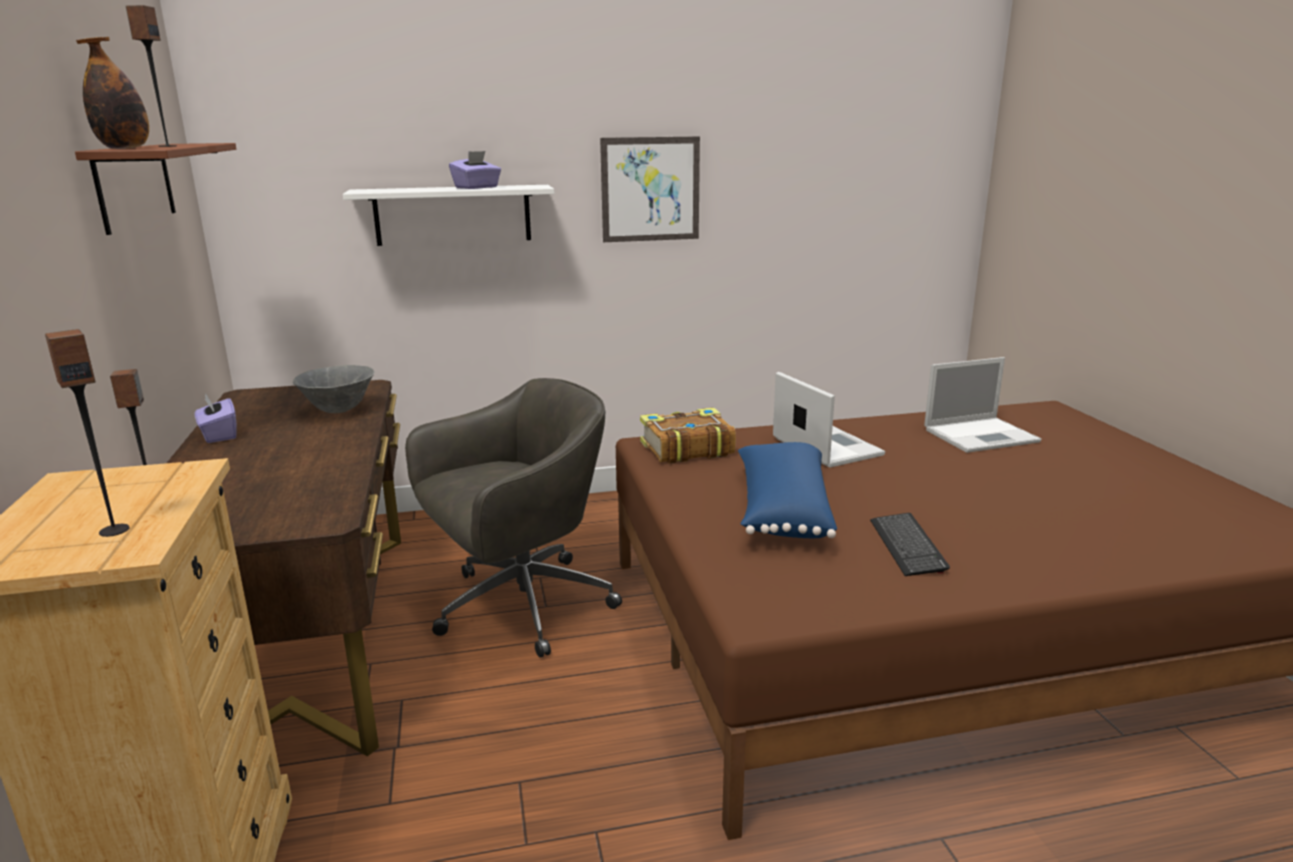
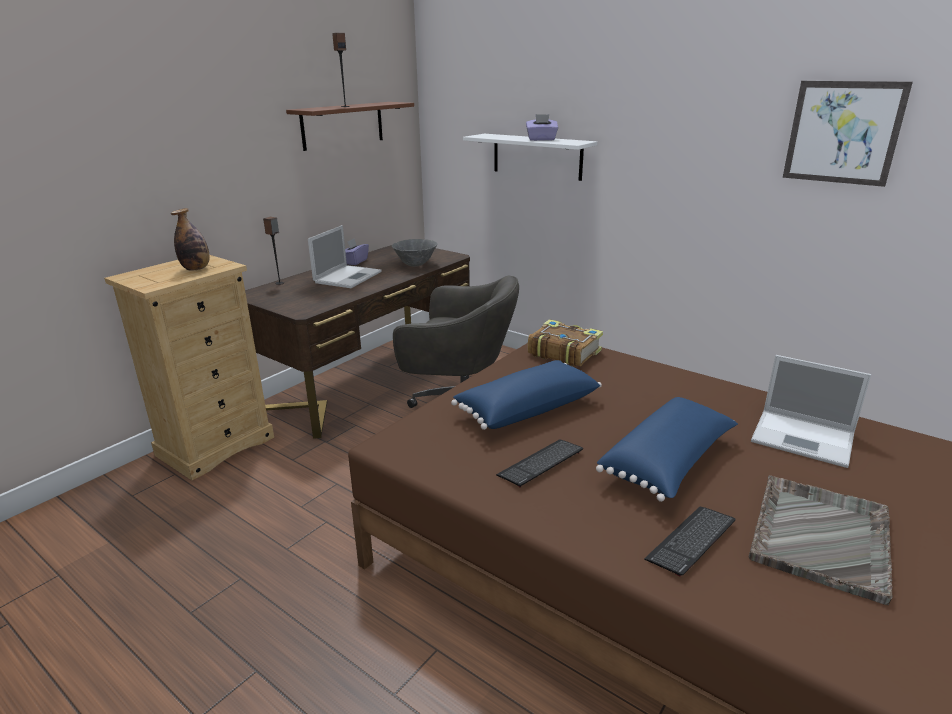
camera: 50 degrees right, 5 degrees up
(114, 530) = (164, 278): speaker -> none
(125, 148) = (312, 108): bottle -> bottle (196, 269)
(650, 189) = (672, 153): picture -> picture (843, 133)
(825, 446) = (652, 389): laptop -> laptop (348, 277)
(967, 493) = (669, 463): none -> blue pillow
(1101, 535) = (691, 541): none -> keyboard
(1125, 489) = (820, 535): none -> grey tray

